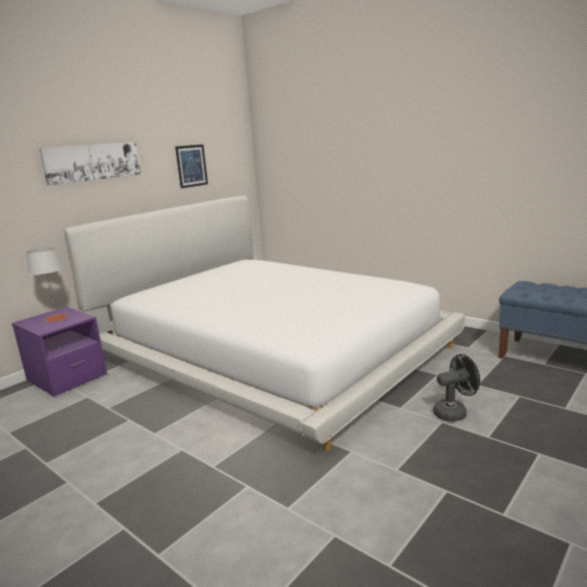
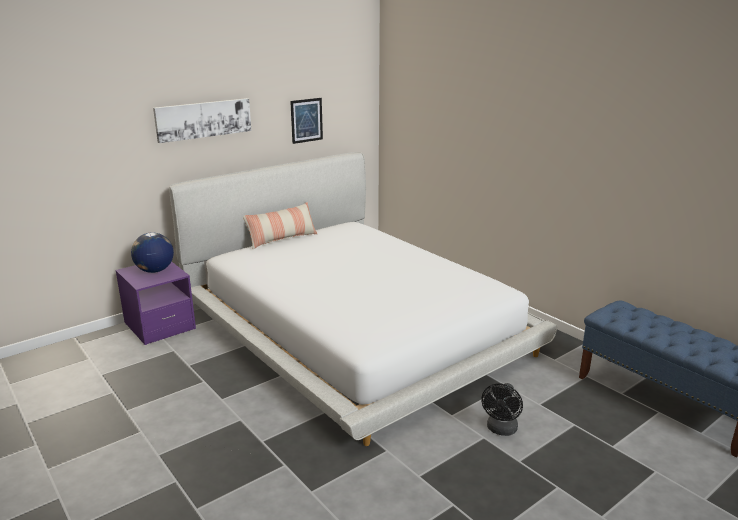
camera: 10 degrees right, 5 degrees up
(56, 318) = (154, 271): grey table lamp -> globe
(183, 277) = (282, 239): none -> pillow
(454, 412) = (501, 430): black fan -> black fan turned 120 degrees clockwise

